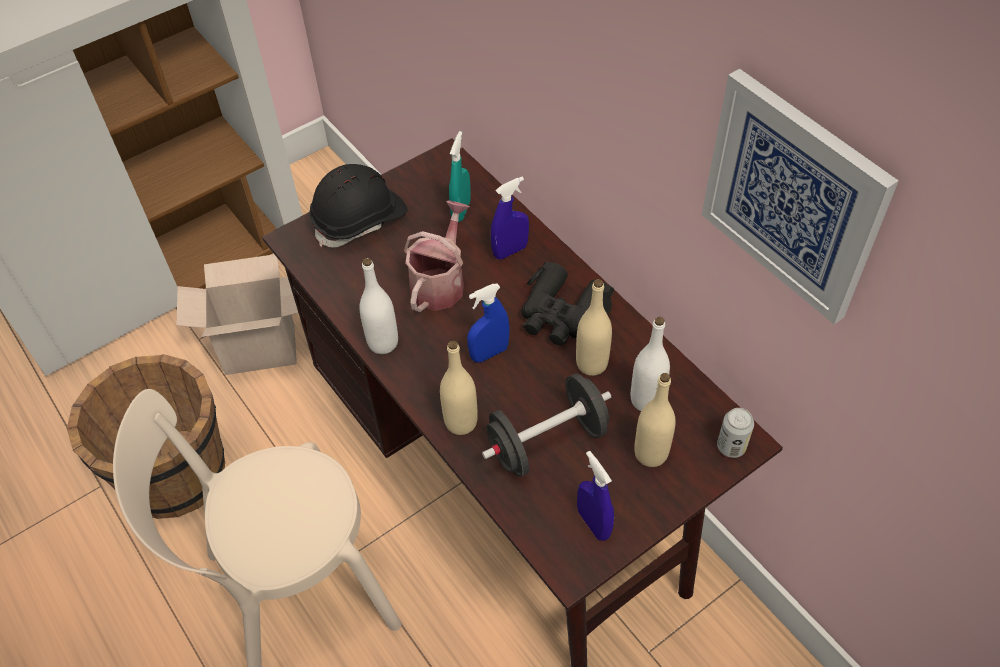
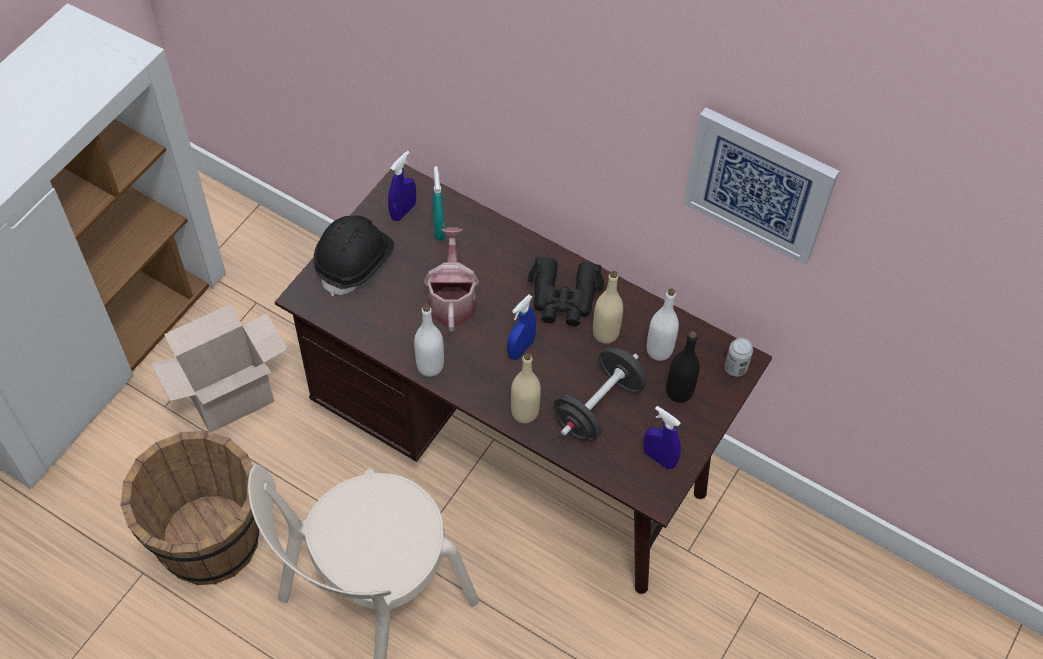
camera: 25 degrees left, 5 degrees up
(510, 251) = (498, 254): blue spray bottle -> blue spray bottle (403, 211)
(651, 453) = (679, 391): beige bottle -> black bottle

